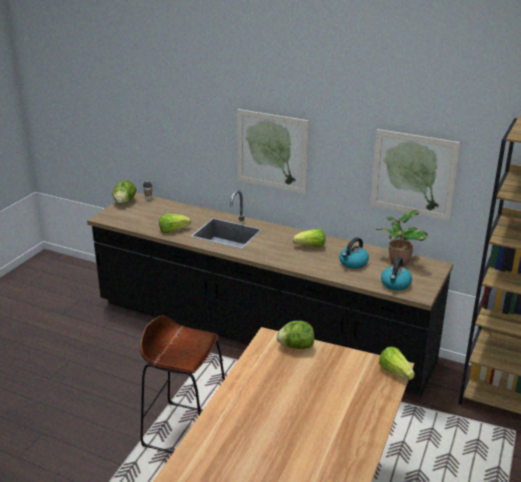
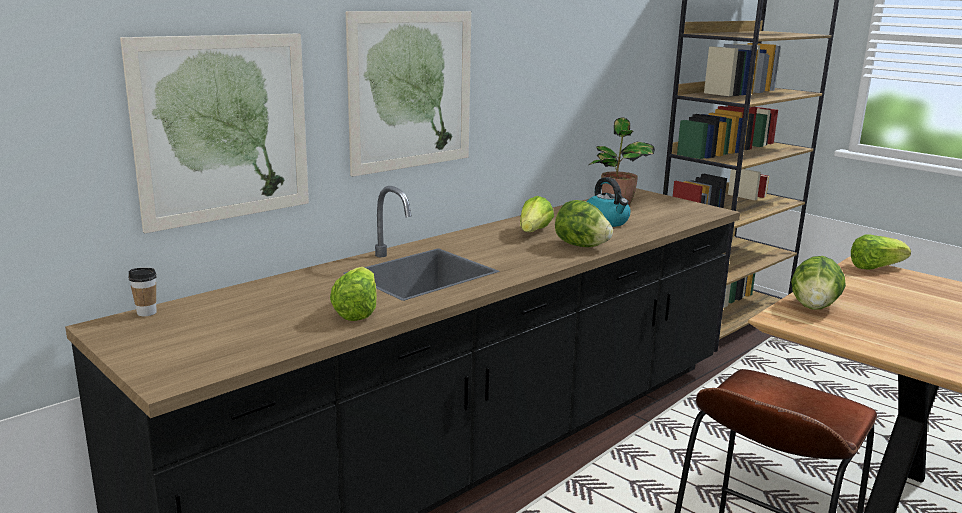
camera: 70 degrees left, 10 degrees down
(124, 202) = (121, 341): lettuce -> lettuce (581, 246)
(395, 284) = (679, 215): kettle -> none
(413, 174) = (593, 71): picture -> picture (223, 129)

